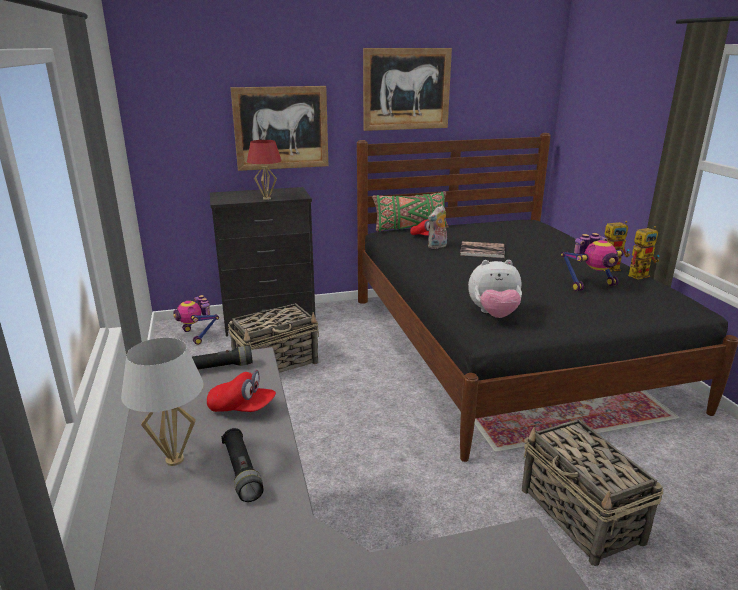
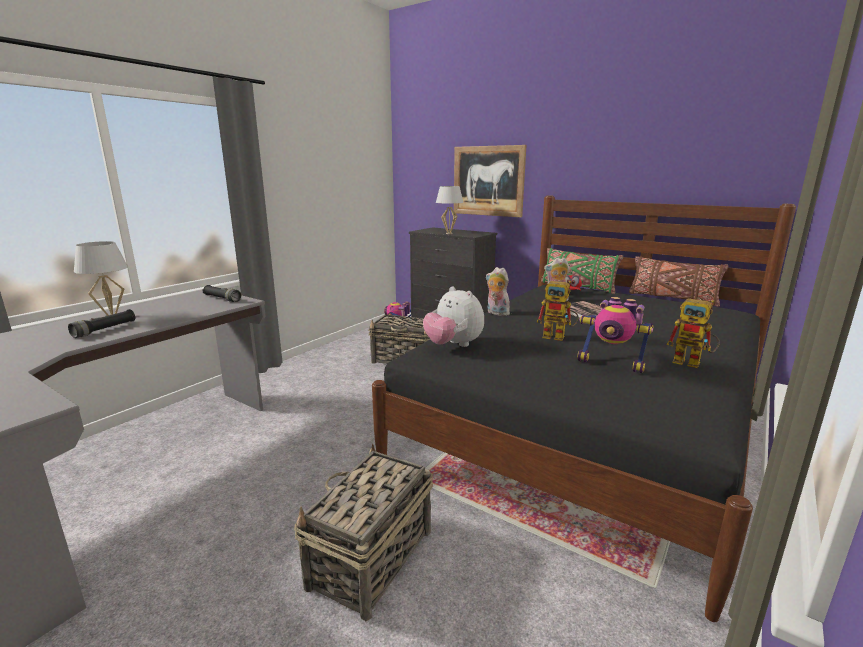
camera: 50 degrees right, 5 degrees down
(242, 408) = (177, 313): red cap -> none
(266, 198) = (449, 233): red table lamp -> white table lamp
(406, 89) = (603, 147): picture -> none
(435, 274) = (496, 313): none -> plush toy
(482, 220) = (672, 298): none -> brown pillow
(640, 274) = (715, 380): toy robot -> toy robot (559, 337)

